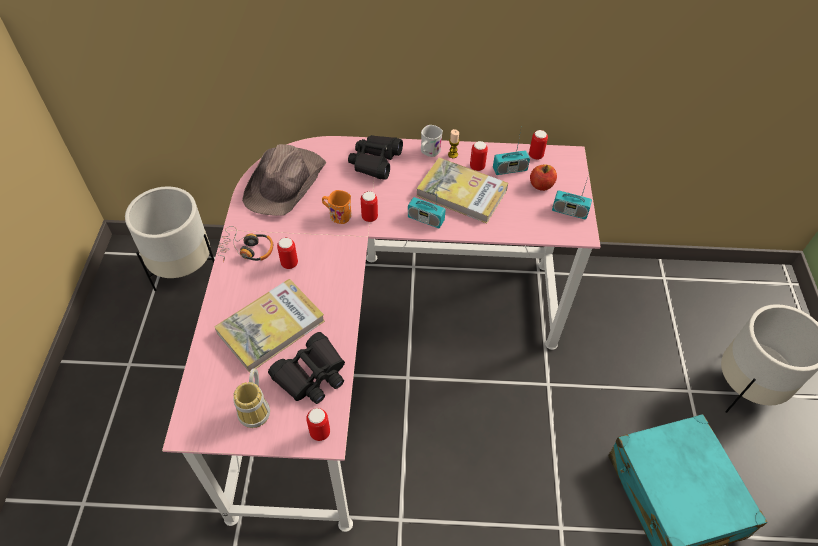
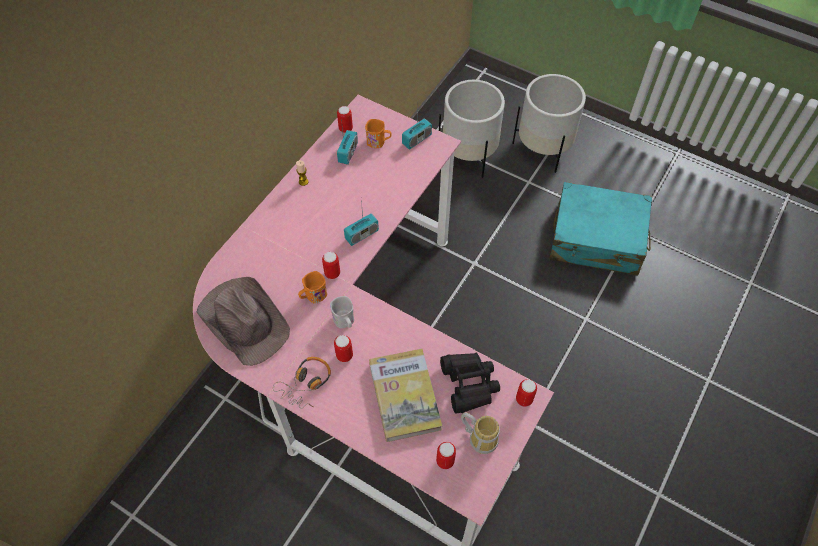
camera: 60 degrees left, 5 degrees up
(183, 268) = (163, 503): white planter -> white planter (469, 154)
(375, 161) = (269, 240): black binoculars -> none
(428, 152) = (288, 197): white mug -> white mug (345, 322)
(461, 193) = (350, 197): book -> none
(477, 167) = (329, 172): can -> can (445, 461)
(541, 185) = (379, 142): apple -> orange mug

